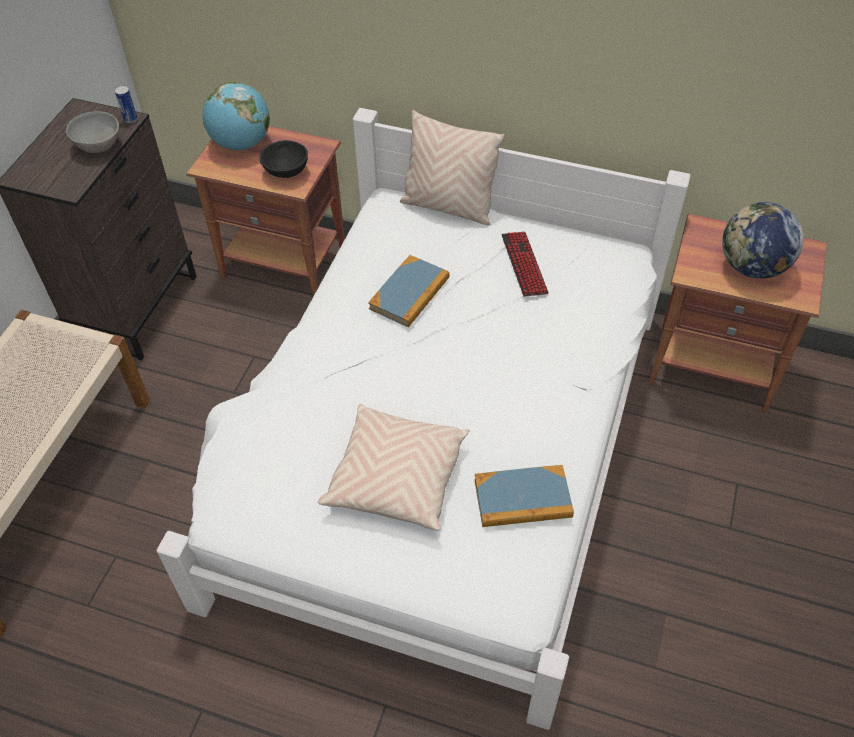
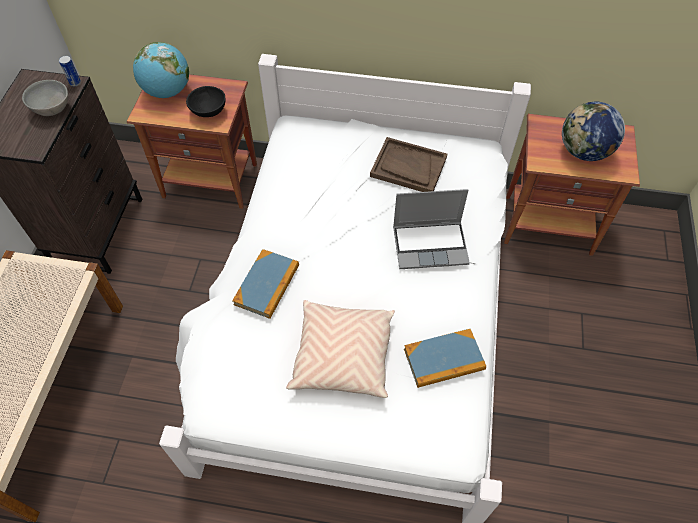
camera: 10 degrees left, 5 degrees up
(409, 293) = (324, 201): book -> book (267, 285)
(448, 206) = (340, 125): beige pillow -> none
(524, 264) = (408, 167): keyboard -> brown tray
(534, 360) = (431, 245): none -> laptop

